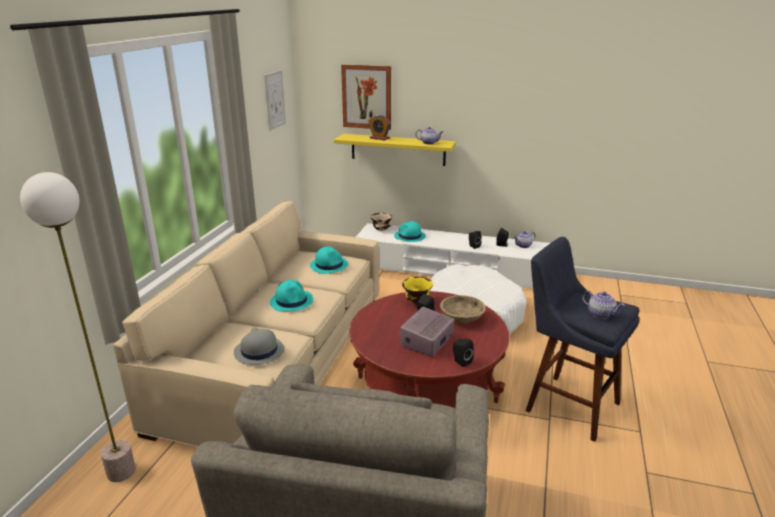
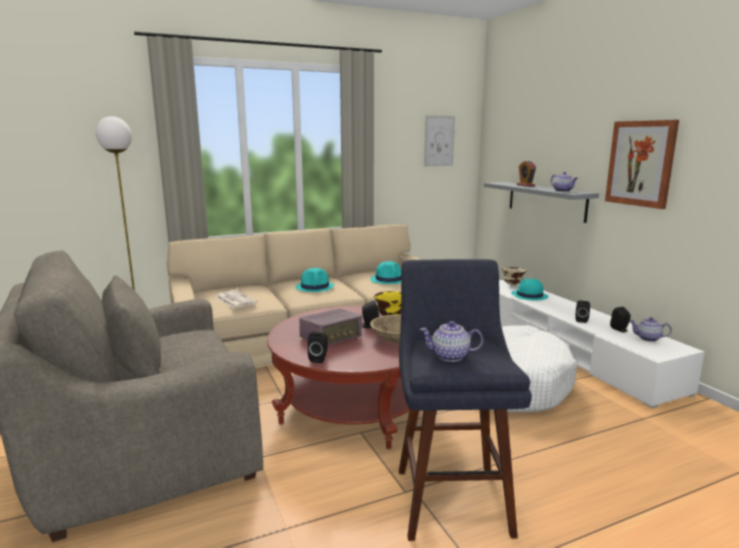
camera: 50 degrees right, 10 degrees down
(259, 351) = (234, 300): grey hat -> newspaper
(367, 97) = (526, 143): picture -> picture (640, 163)
(398, 149) = (546, 201): yellow shelf -> grey shelf
(426, 341) = (331, 338): radio -> radio turned 150 degrees clockwise
(600, 314) = (450, 356): teapot -> teapot turned 90 degrees clockwise

